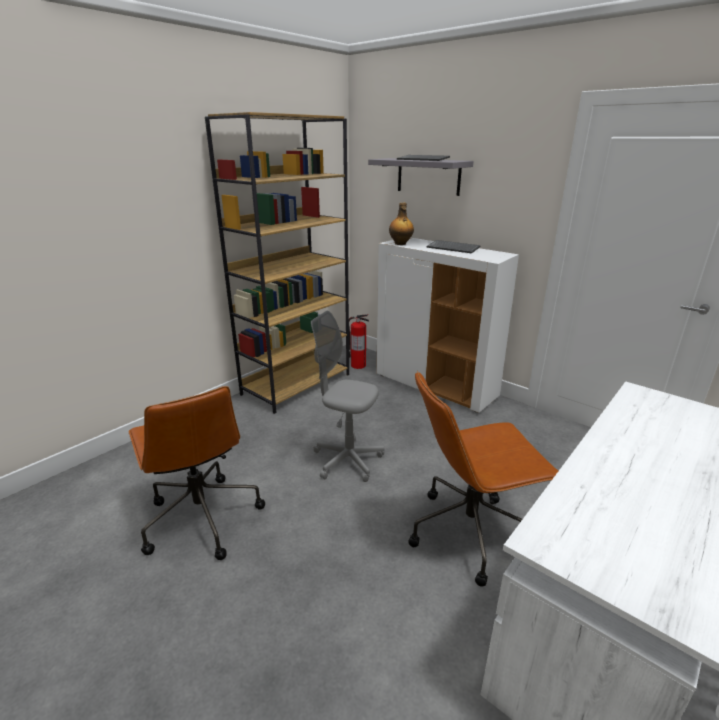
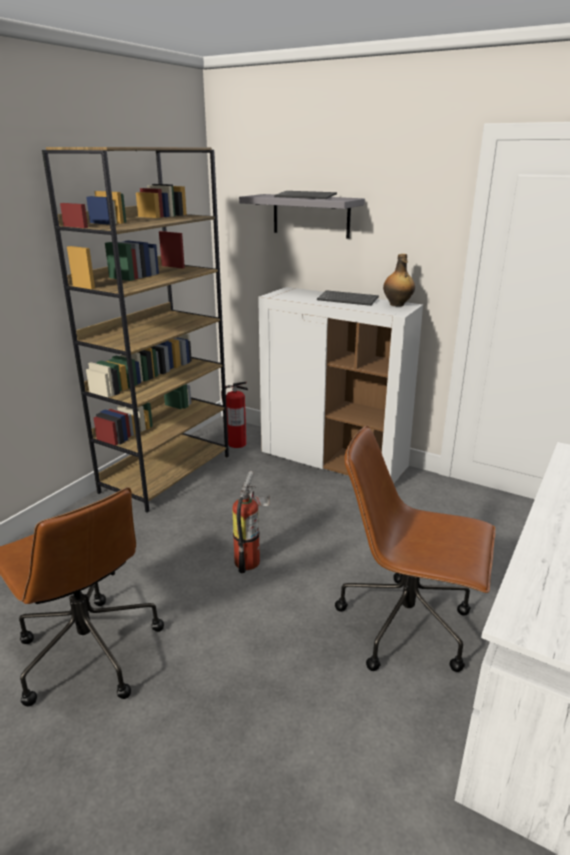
camera: 10 degrees left, 0 degrees up
(347, 460) = (250, 560): grey office chair -> fire extinguisher
(400, 244) = (285, 296): bottle -> bottle (397, 305)
(470, 532) = (407, 625): brown office chair -> brown office chair turned 45 degrees clockwise

